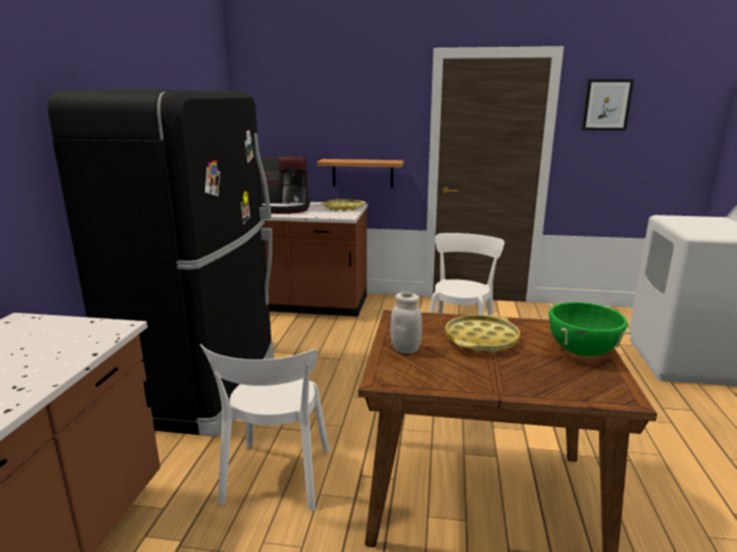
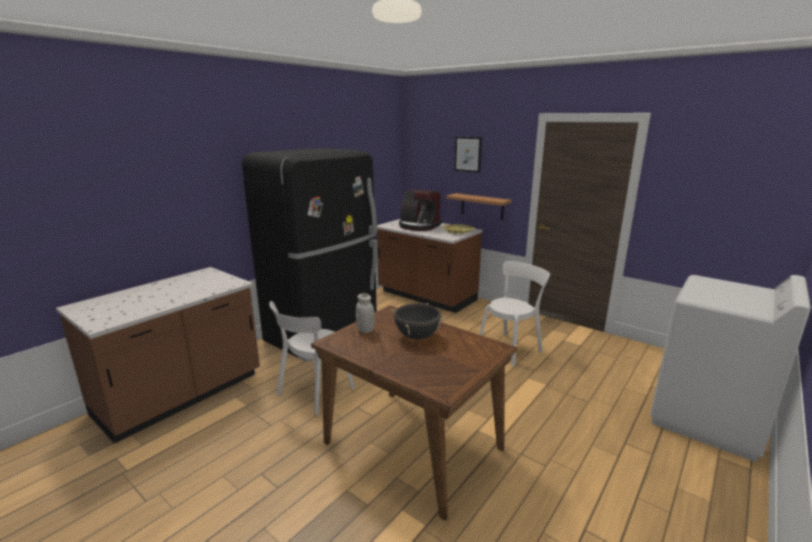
camera: 30 degrees right, 0 degrees up
(481, 339) = (417, 336): yellow tray -> black cooking pot
(582, 352) = (468, 361): green cooking pot -> none
(606, 105) = (690, 166): picture -> picture (468, 154)

